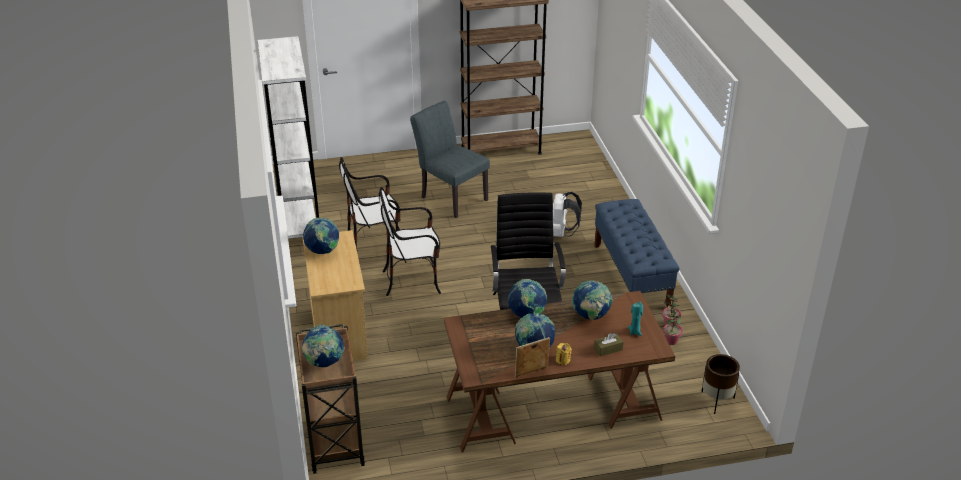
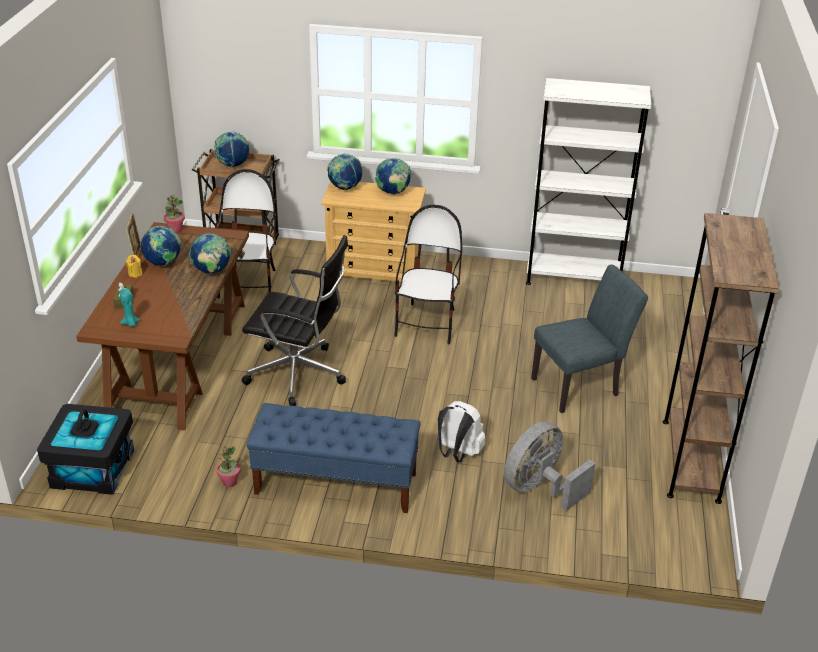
camera: 110 degrees right, 0 degrees up
(374, 246) = (502, 313): chair -> chair (249, 285)
(569, 196) = (540, 488): none -> grey fan
(590, 316) = (176, 305): globe -> globe (344, 188)
(671, 341) = (203, 472): potted plant -> potted plant (175, 230)
(716, 401) = (92, 469): brown planter -> black storage box

